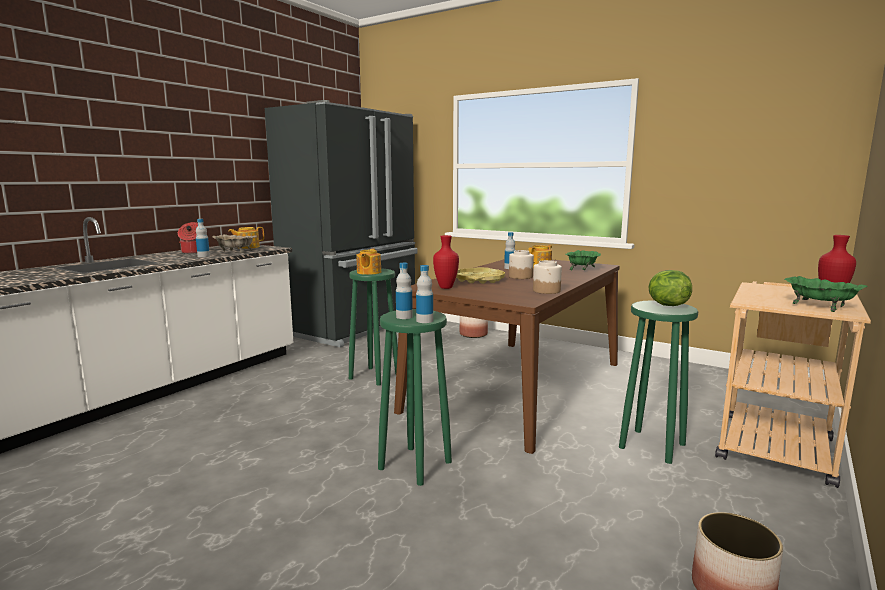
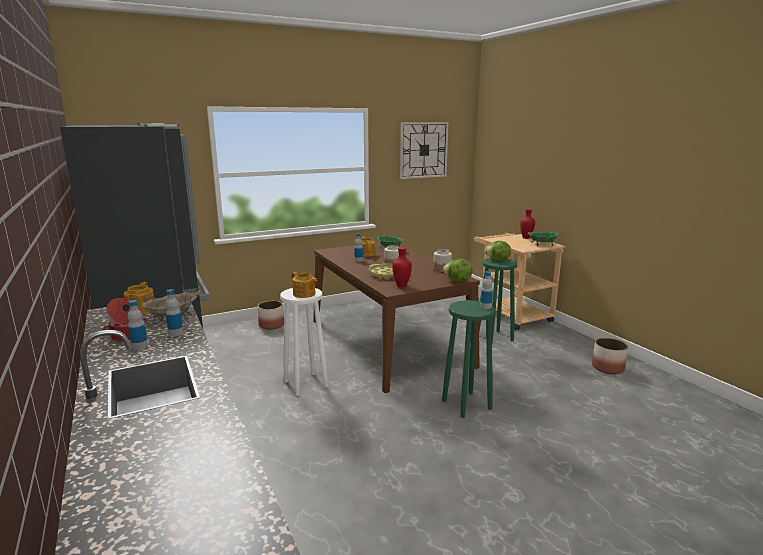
camera: 60 degrees left, 5 degrees up
(375, 376) = (305, 383): green stool -> white stool
(404, 317) = (471, 309): bottle -> bottle (139, 346)
(508, 300) = (457, 281): none -> lettuce
(737, 136) = (423, 150): none -> wall clock

